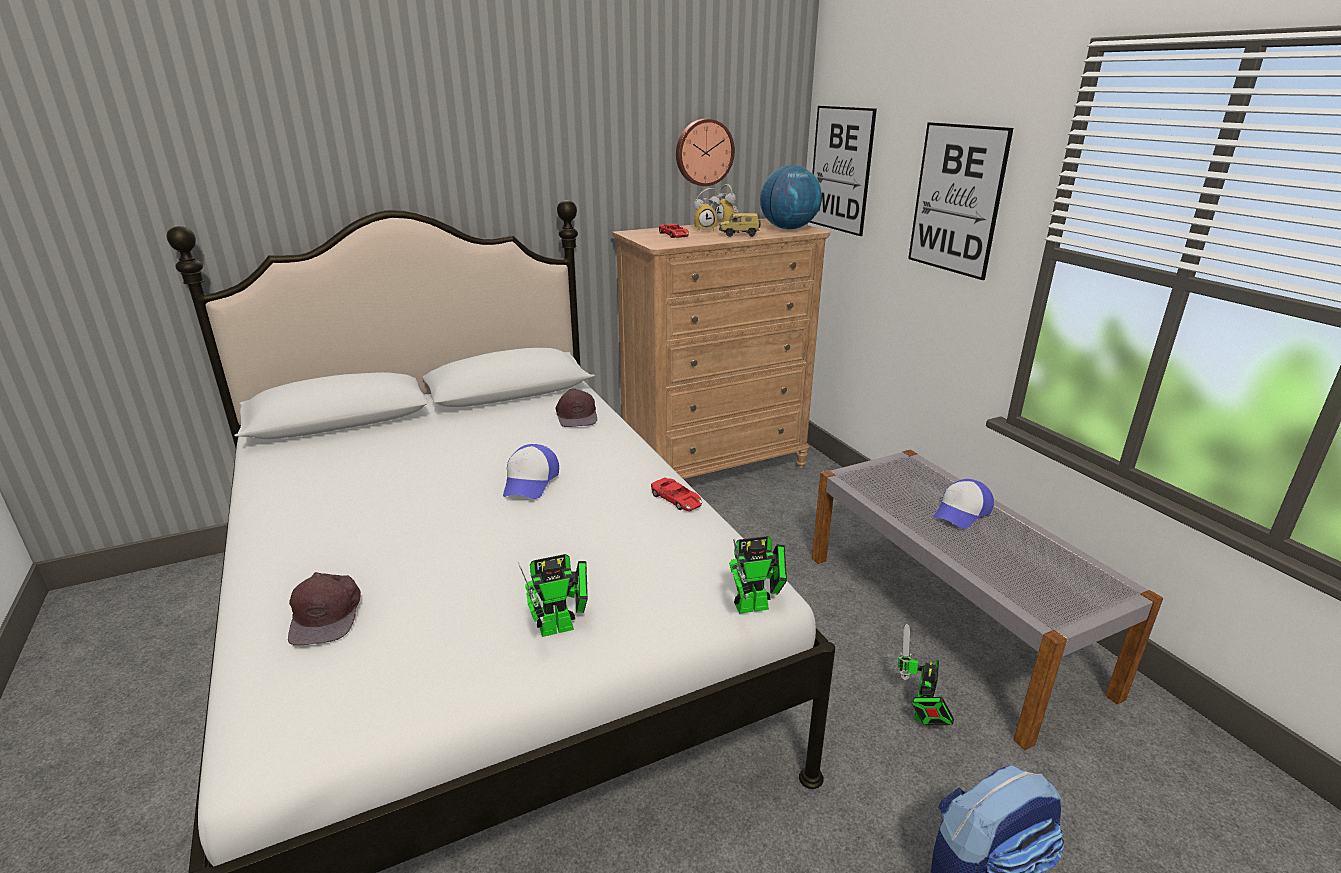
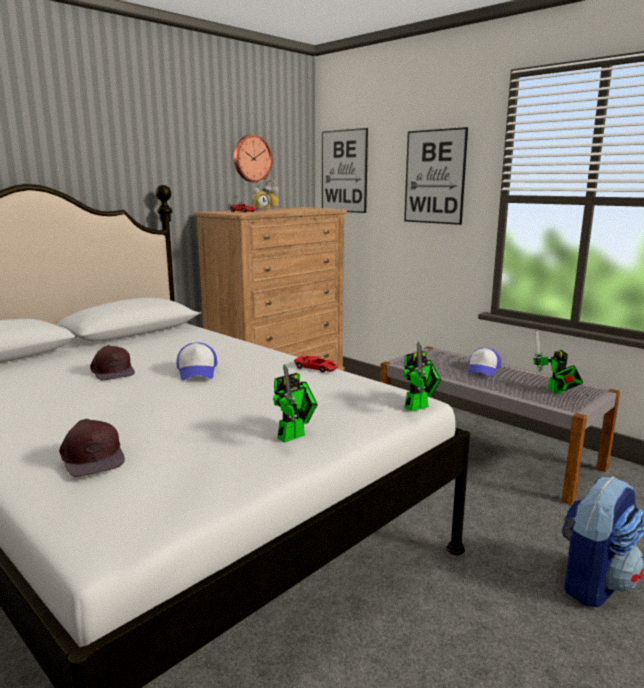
camera: 20 degrees left, 10 degrees down
(577, 415) = (200, 337): brown cap -> brown cap (113, 371)
(739, 235) = (289, 211): toy car -> none
(788, 229) = (317, 209): globe -> none
(921, 716) = (501, 501): toy robot -> toy robot (556, 391)

